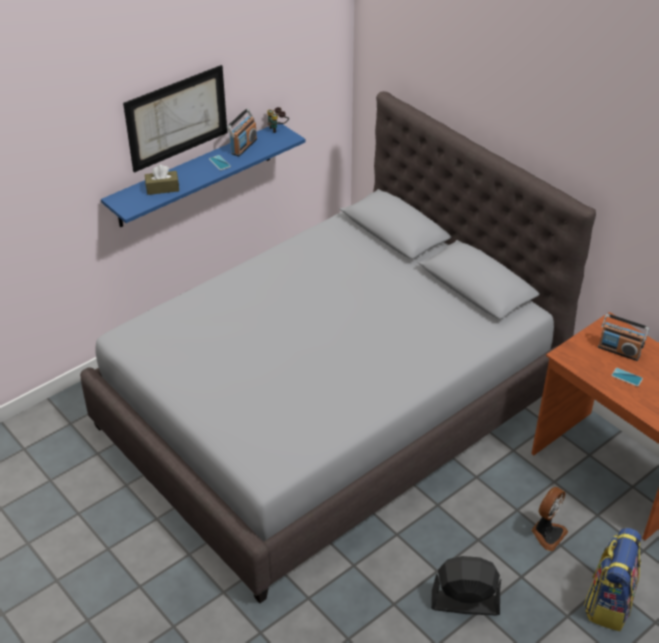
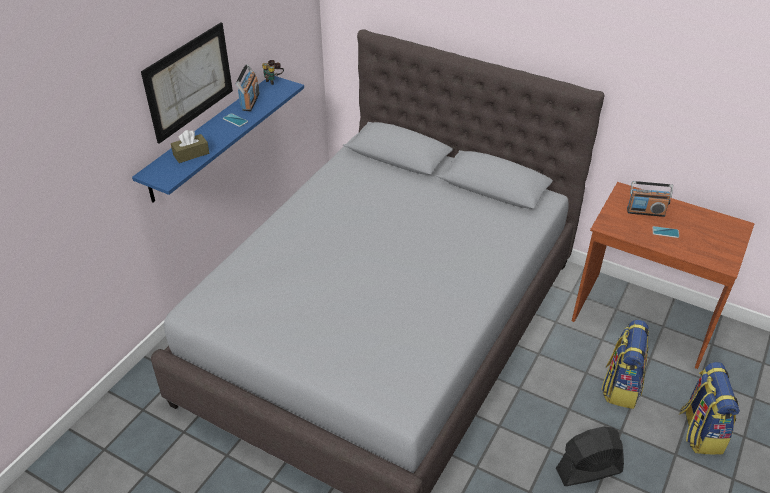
camera: 20 degrees left, 0 degrees up
(547, 533) = (620, 386): fan -> backpack

